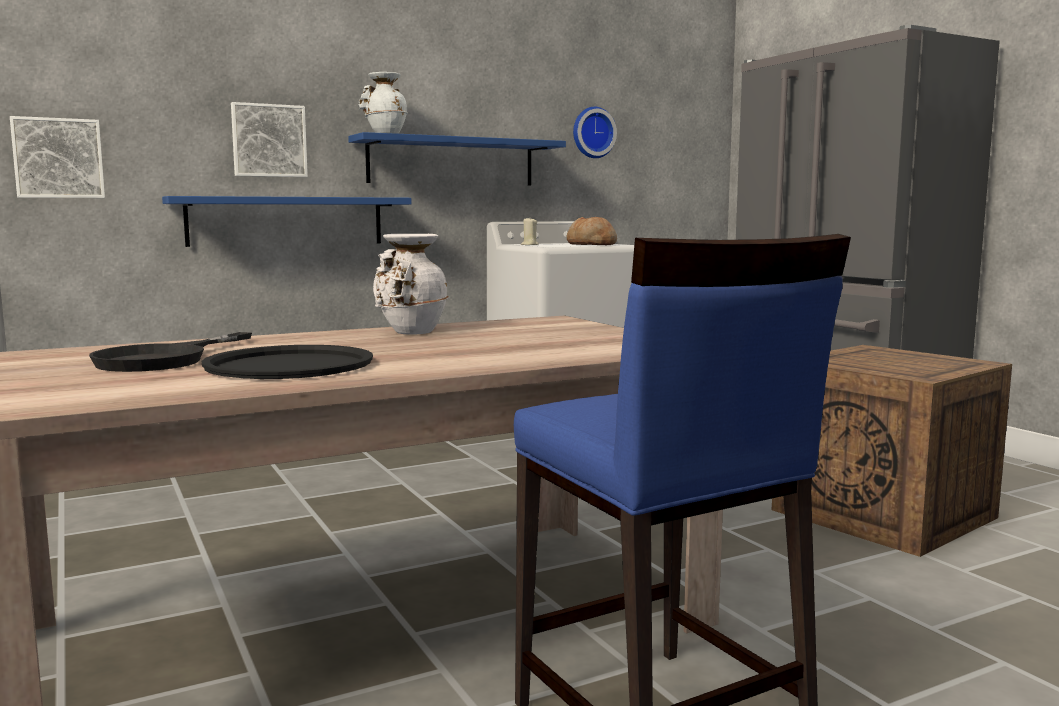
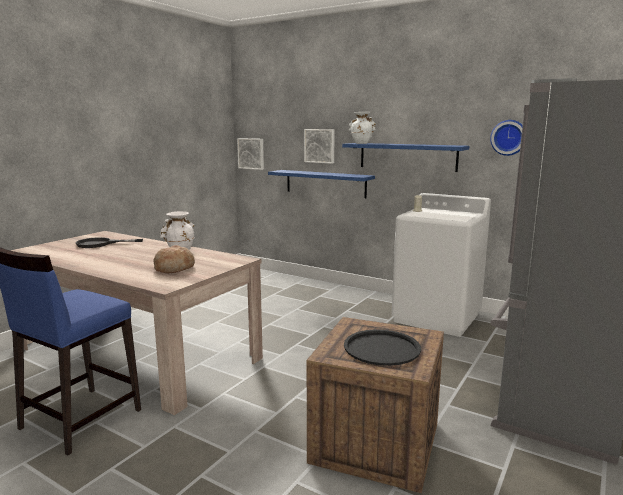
camera: 60 degrees right, 5 degrees up
(289, 365) = (94, 255): black tray -> black tray (381, 348)
(591, 244) = (447, 217): bread -> bread (174, 268)

